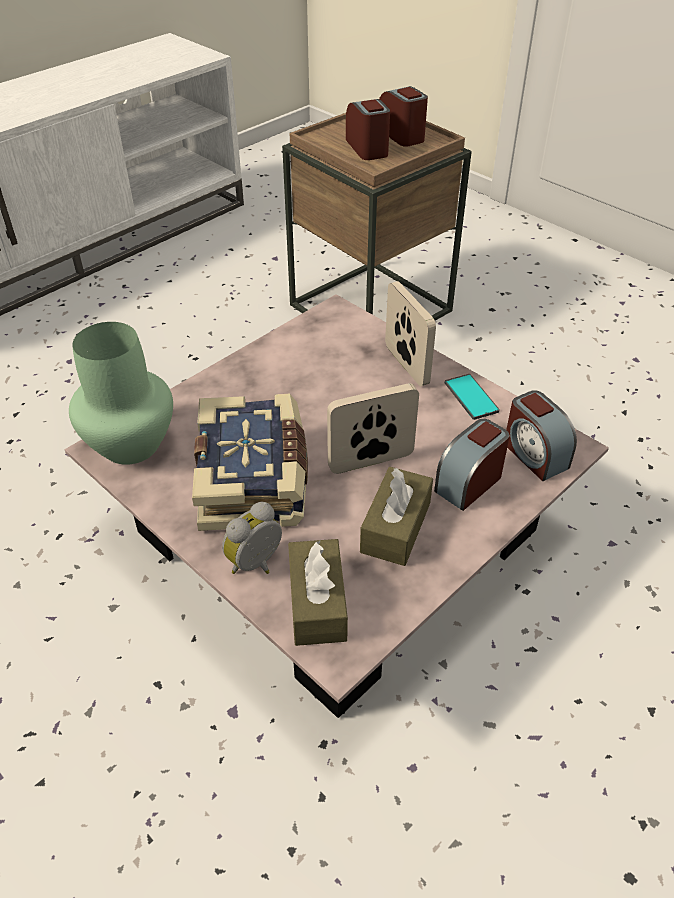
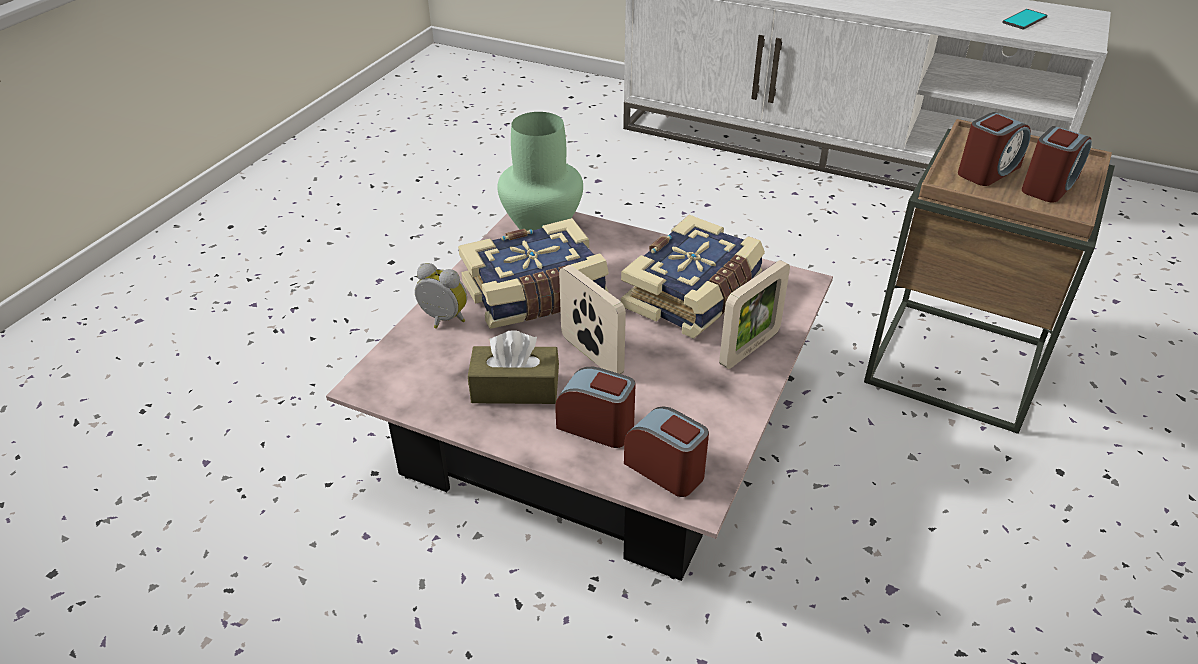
camera: 70 degrees right, 5 degrees down
(317, 603) = (414, 362): brown tissue box -> none
(319, 374) = (694, 296): none -> book
(471, 397) = (729, 405): phone -> phone (1024, 20)
(534, 454) = (665, 469): alarm clock -> alarm clock turned 90 degrees clockwise

